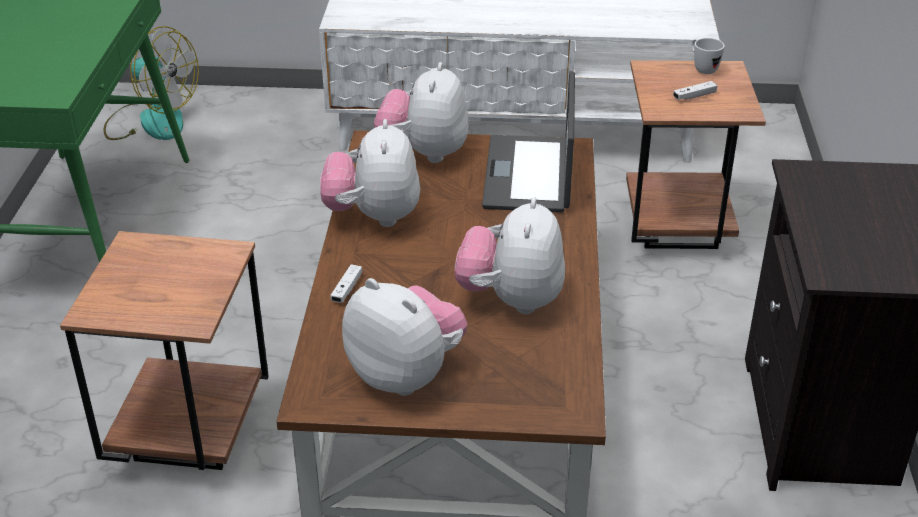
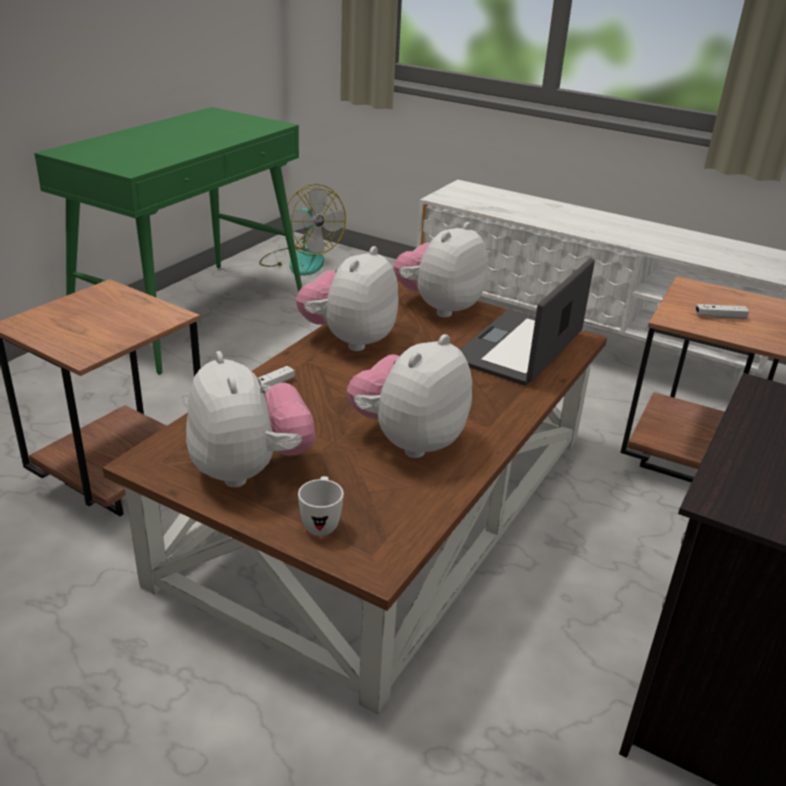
camera: 25 degrees right, 5 degrees down
(702, 68) = (747, 298): white mug -> white mug (321, 522)

